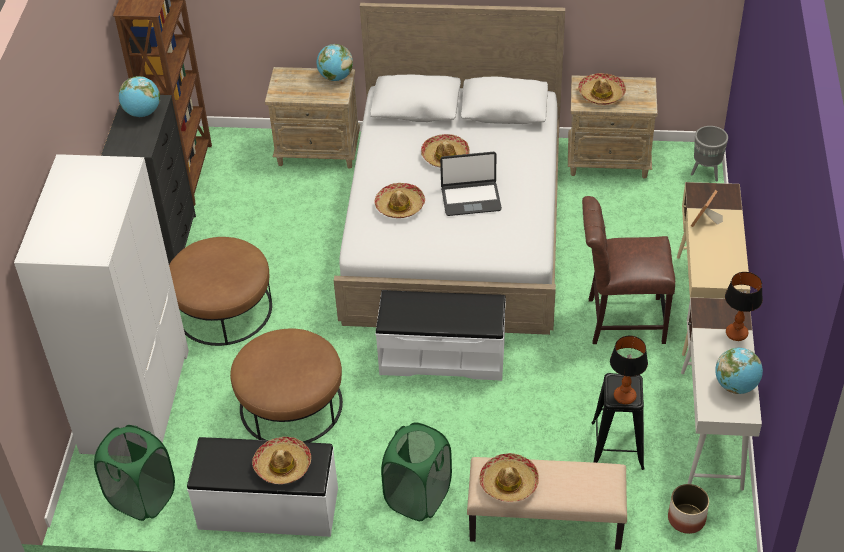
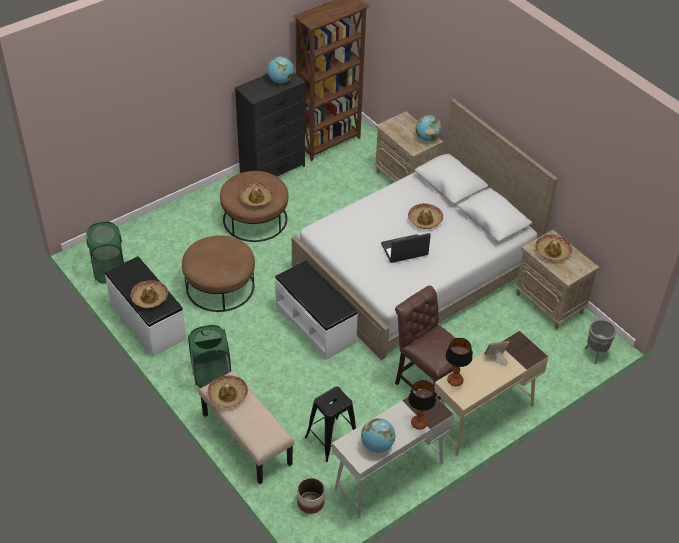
camera: 45 degrees right, 0 degrees up
(134, 400) = (164, 227): white wardrobe -> none
(400, 206) = (365, 226): hat -> hat (256, 198)
(471, 199) = (404, 250): laptop -> laptop turned 120 degrees clockwise
(625, 396) = (328, 404): table lamp -> table lamp (455, 381)

